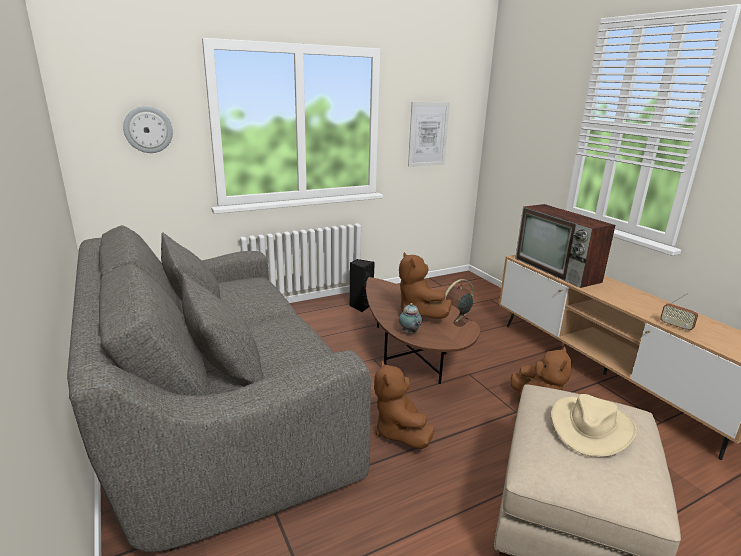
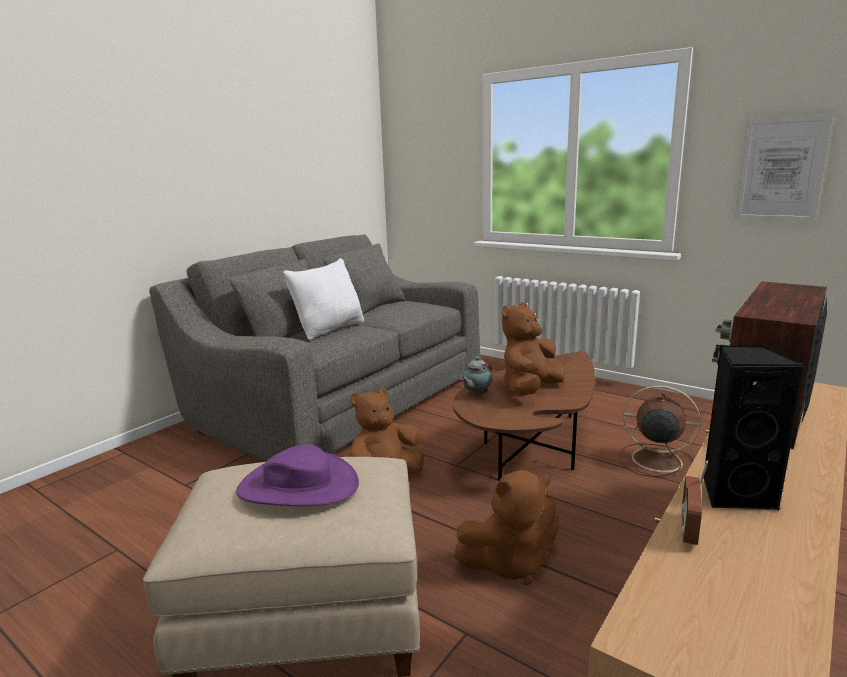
camera: 65 degrees right, 5 degrees down
(148, 129) = (436, 163): wall clock -> none
(260, 338) = (330, 329): none -> white pillow
(360, 306) = (600, 396): black speaker -> black speaker (735, 494)
(590, 427) = (298, 486): beige hat -> purple hat

